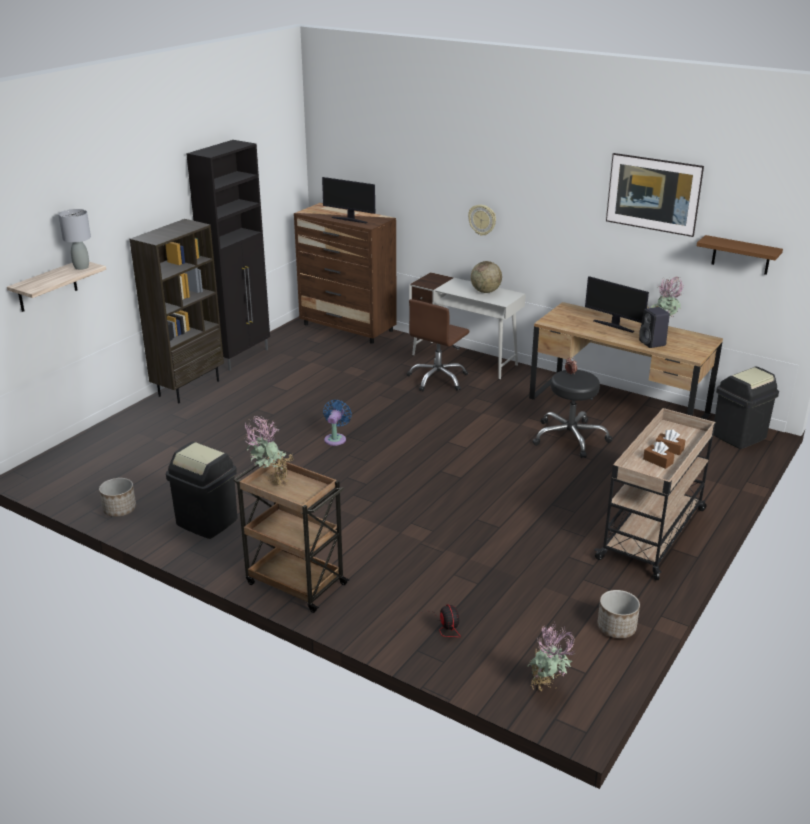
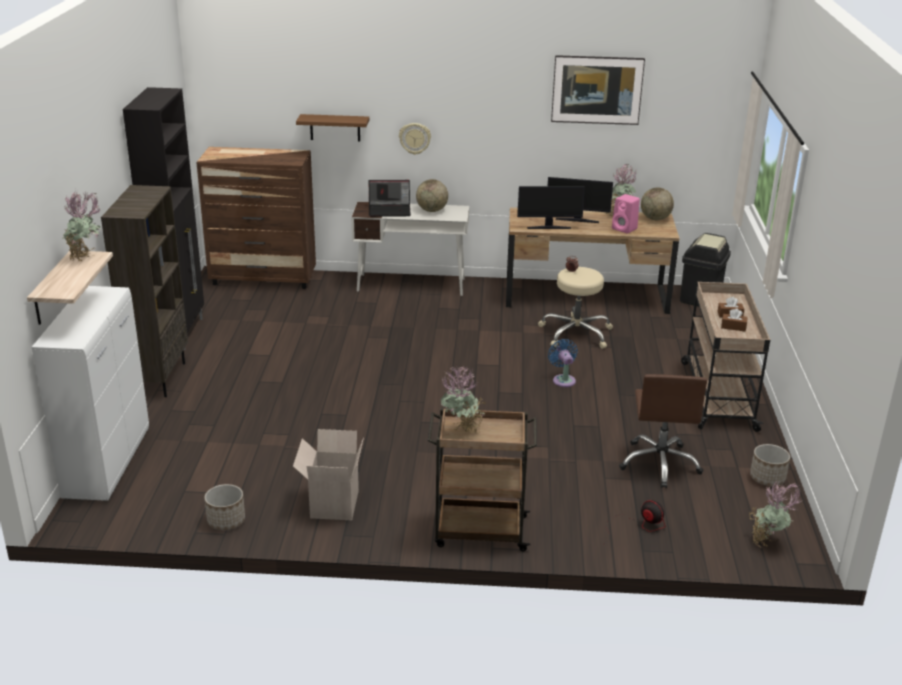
camera: 30 degrees left, 0 degrees up
(81, 267) = (86, 259): grey table lamp -> potted plant
(89, 441) = (108, 463): none -> white cabinet
(207, 521) = (333, 503): black trash can -> cardboard box
(336, 438) = (371, 389): blue fan -> blue fan (563, 379)
(350, 219) = (266, 159): monitor -> monitor (549, 227)
(438, 379) = (406, 309): brown office chair -> brown office chair (660, 464)
(449, 284) = (390, 210): none -> laptop
(570, 438) = (576, 333): black stool -> beige stool
(653, 343) = (625, 229): black speaker -> pink speaker
(698, 340) = (655, 219): none -> globe
(741, 255) = (682, 135): brown shelf -> brown shelf (335, 127)

